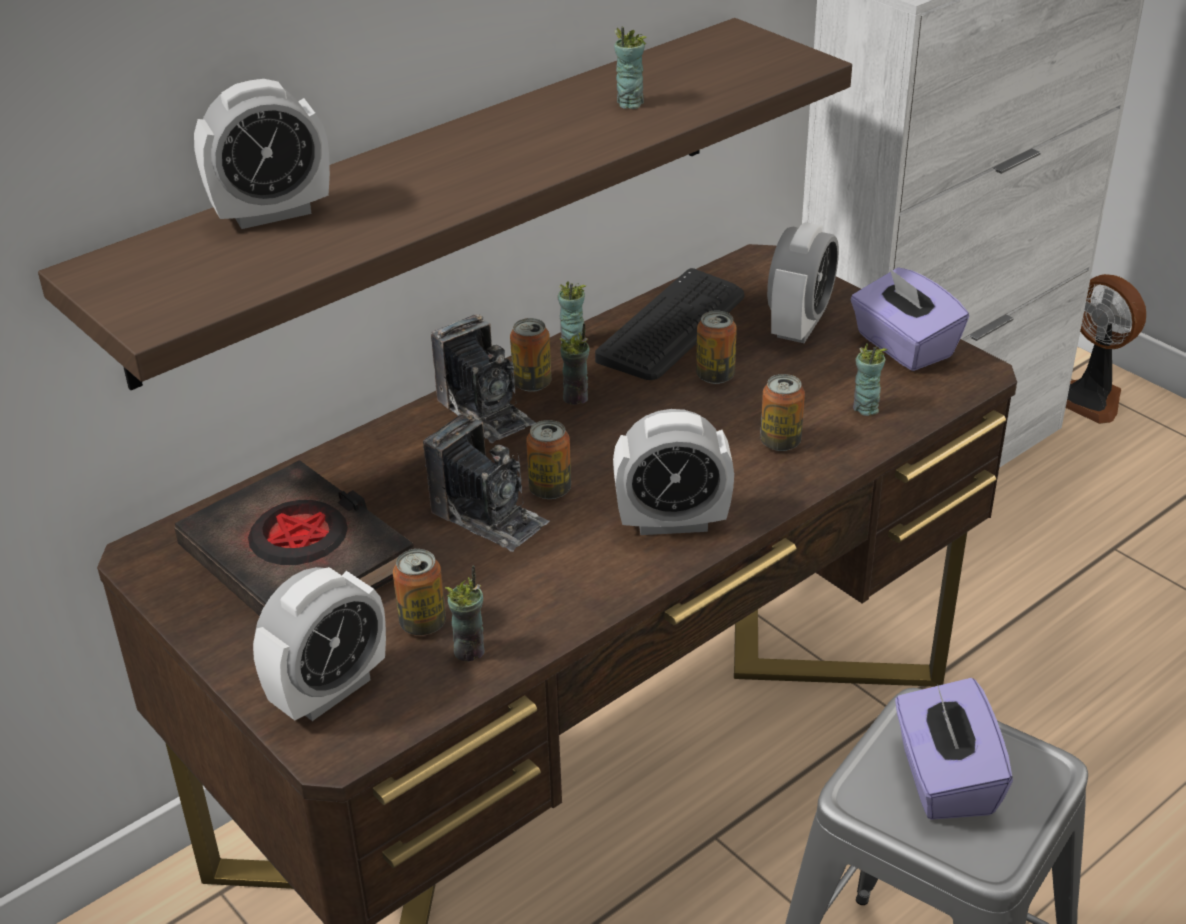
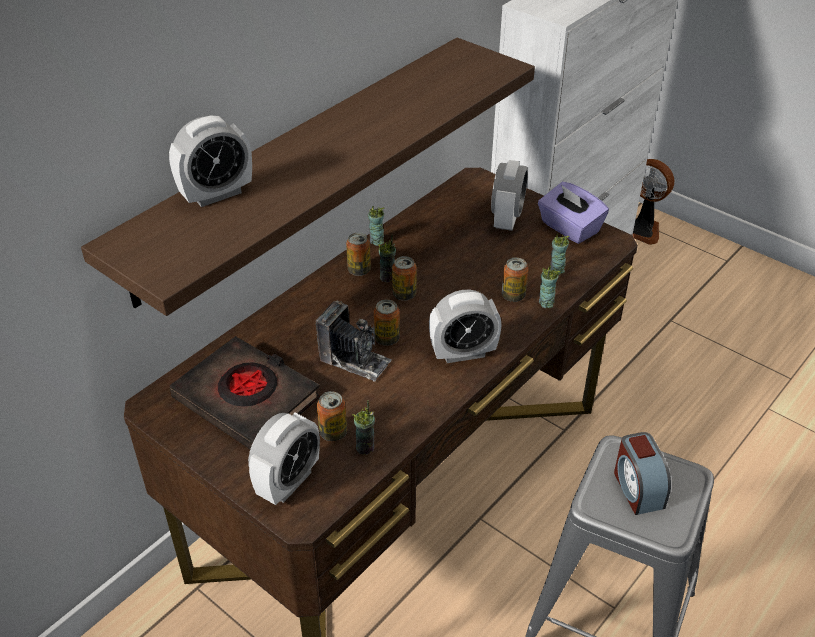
camera: 10 degrees left, 5 degrees up
(485, 411) = (335, 291): camera -> none
(629, 103) = (411, 101): cup -> cup (546, 303)
(673, 327) = (433, 226): keyboard -> none
(715, 376) = (465, 256): can -> can (404, 294)
(944, 778) = (637, 488): purple tissue box -> alarm clock

